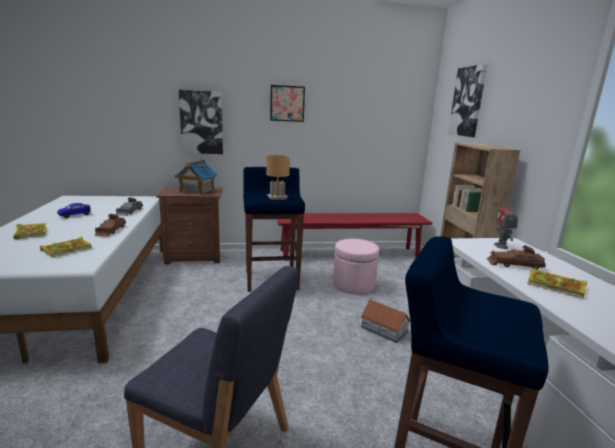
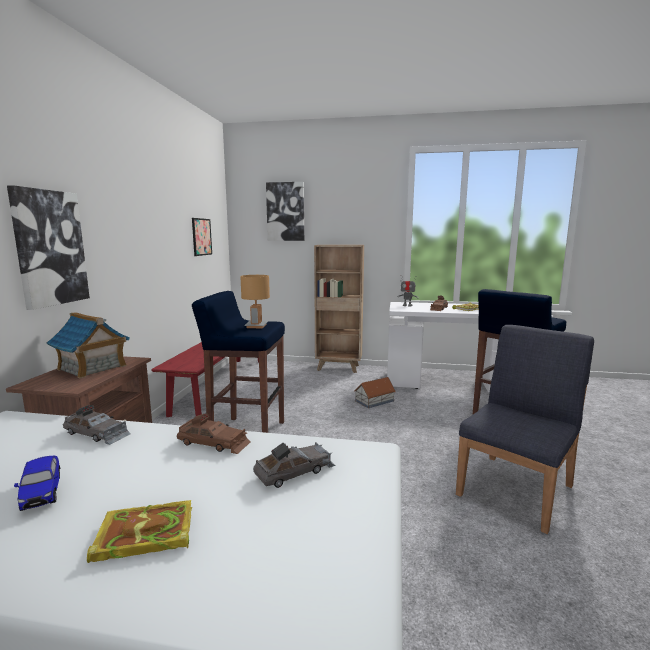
camera: 70 degrees left, 5 degrees down
(68, 249) = (295, 471): book -> grey toy car
(287, 103) = (141, 213): picture -> picture (201, 237)
(353, 285) = (292, 396): pink ottoman -> none

